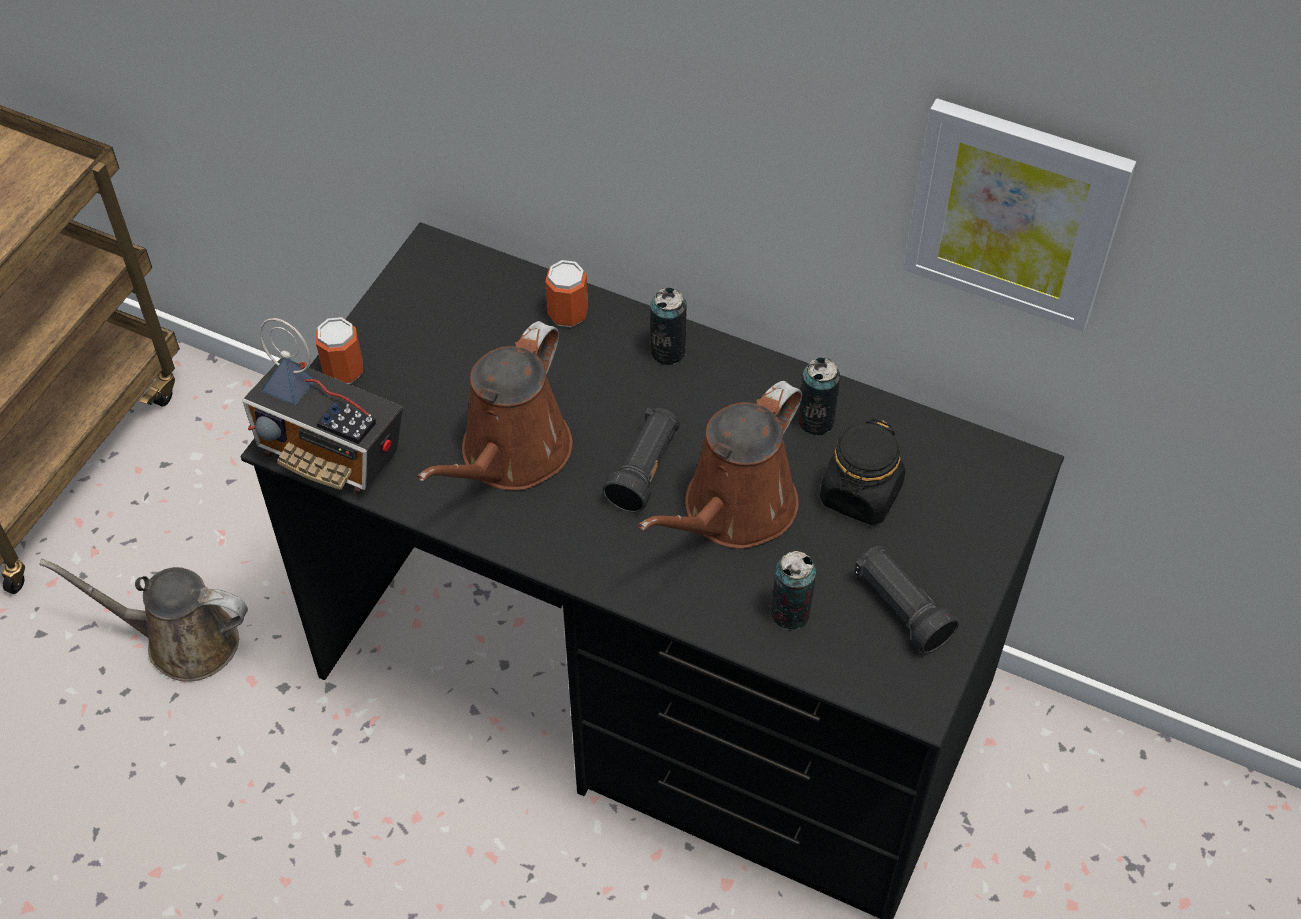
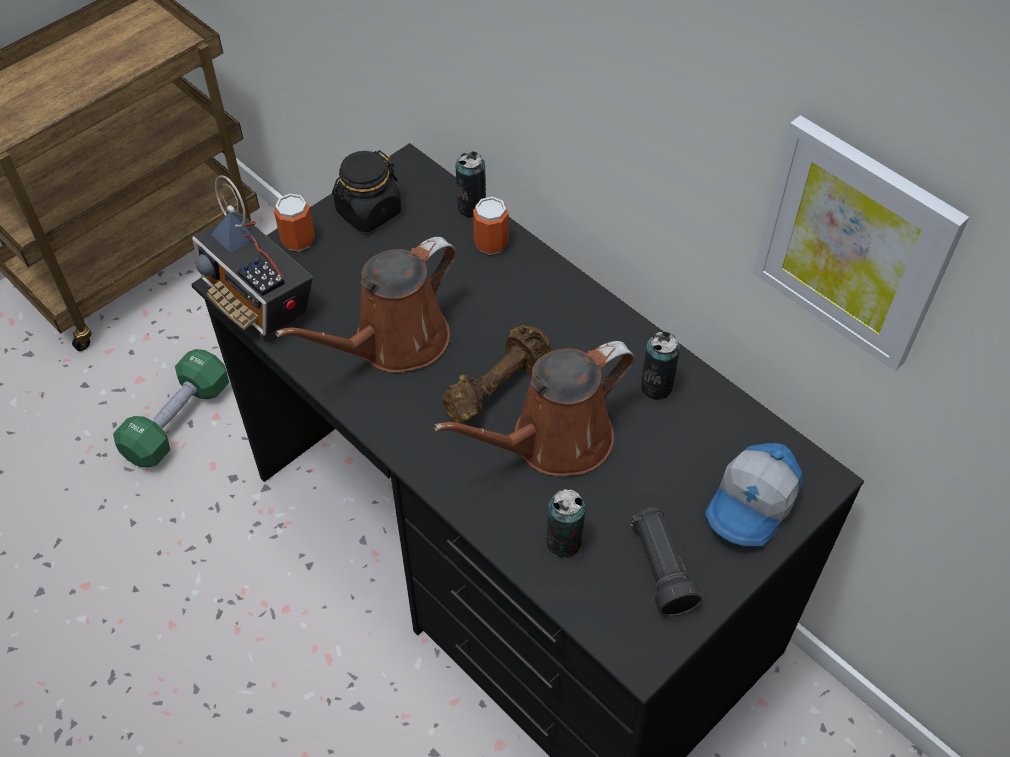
camera: 20 degrees right, 0 degrees up
(182, 641) = (177, 421): brown watering can -> green dumbbell
(645, 470) = (496, 385): black flashlight -> brown dumbbell
(668, 351) = (558, 295): can -> can (471, 207)
(860, 495) = (668, 460): black jar -> black jar (368, 212)
(965, 515) = (753, 506): none -> cap

